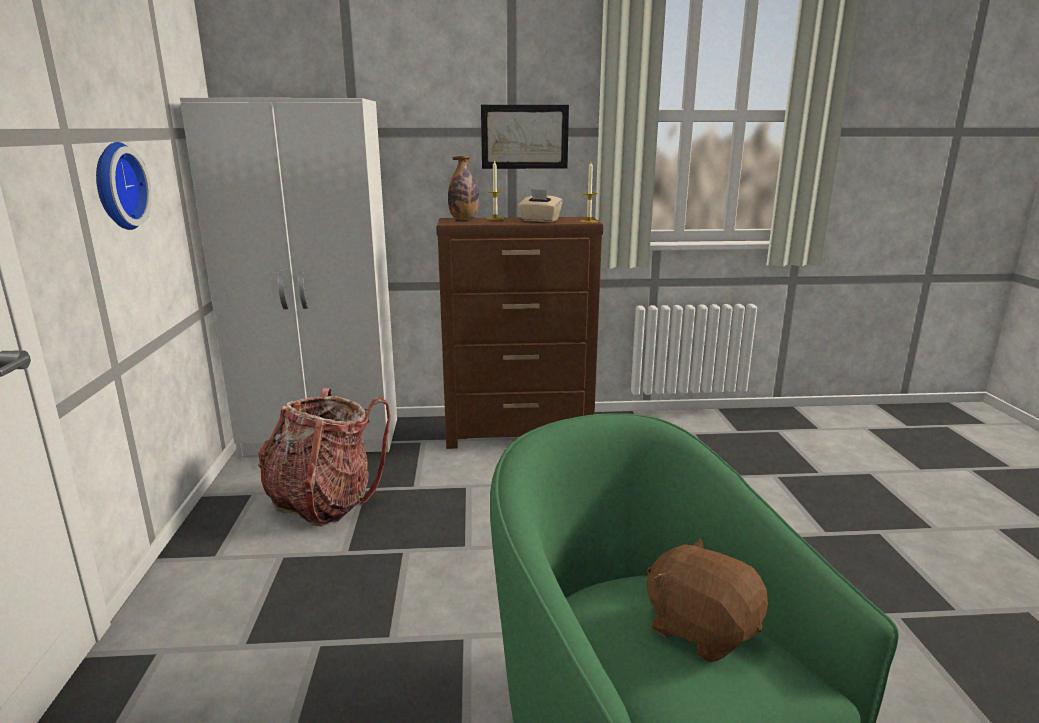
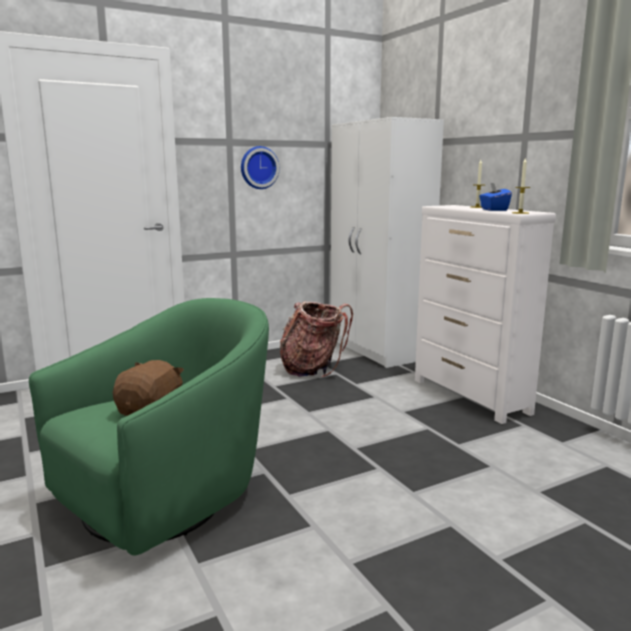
camera: 65 degrees right, 5 degrees down
(464, 219) = (456, 206): bottle -> none
(520, 435) = (470, 396): brown dresser -> white dresser
(524, 137) = (531, 140): picture -> none
(539, 220) = (493, 210): beige tissue box -> blue tissue box

